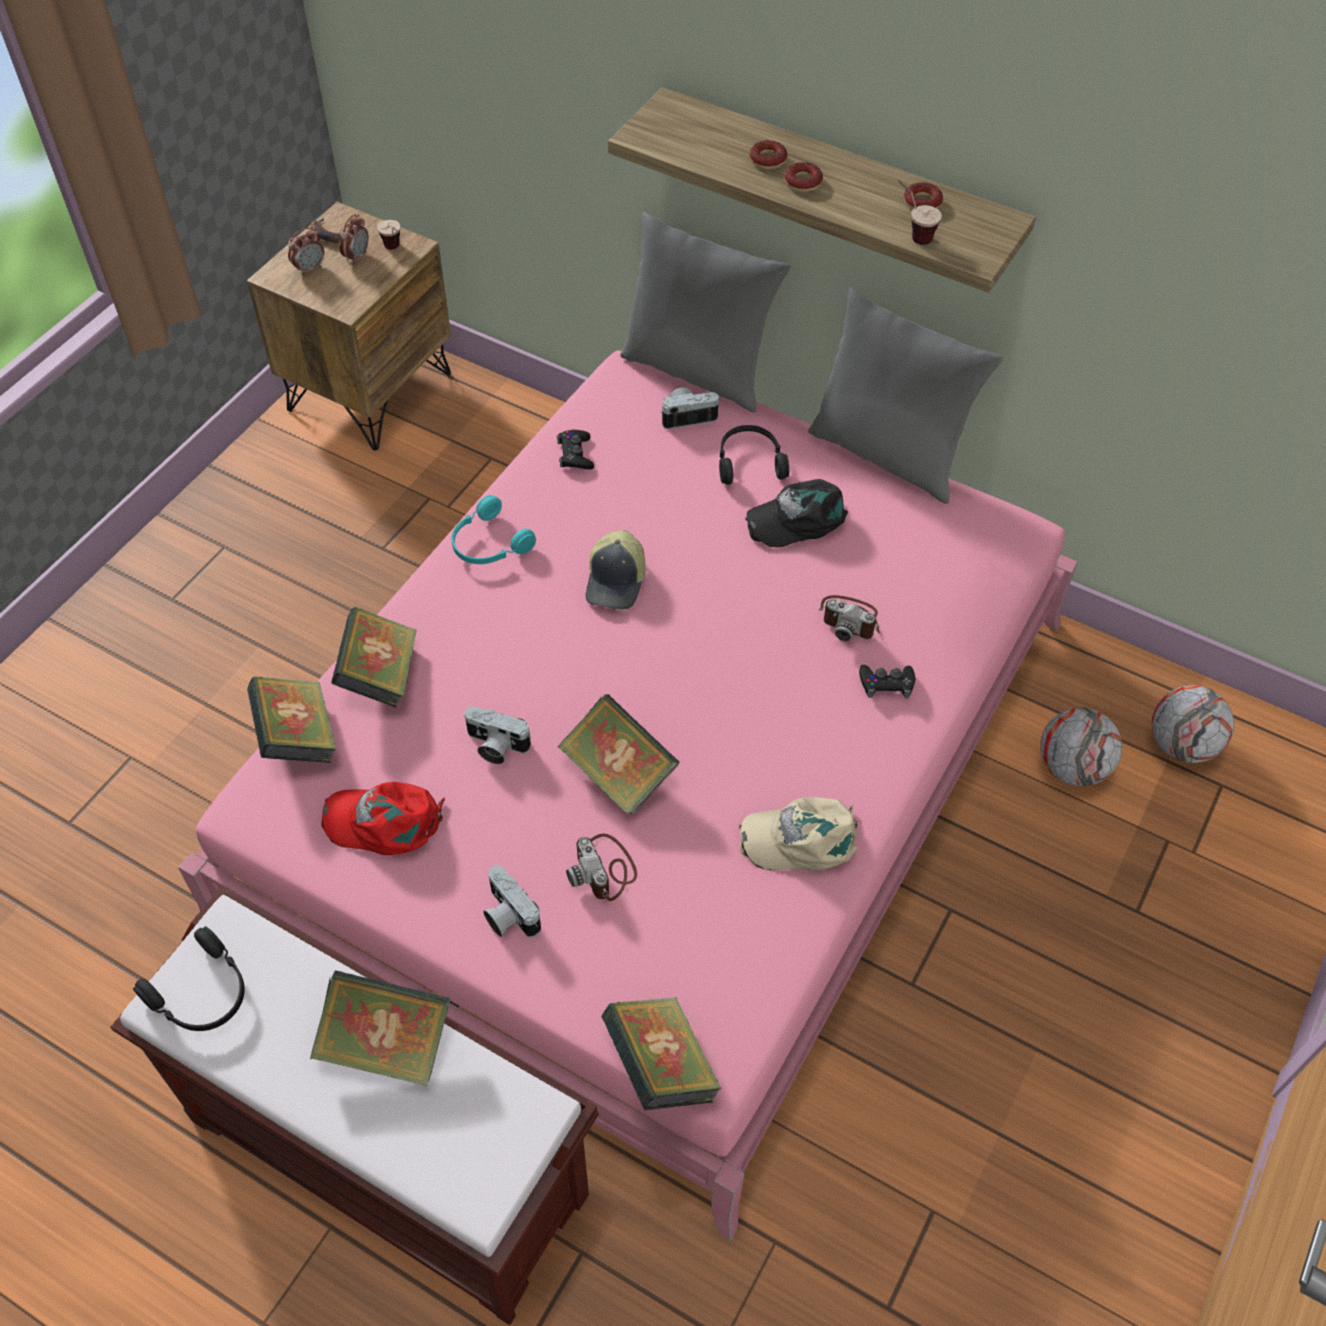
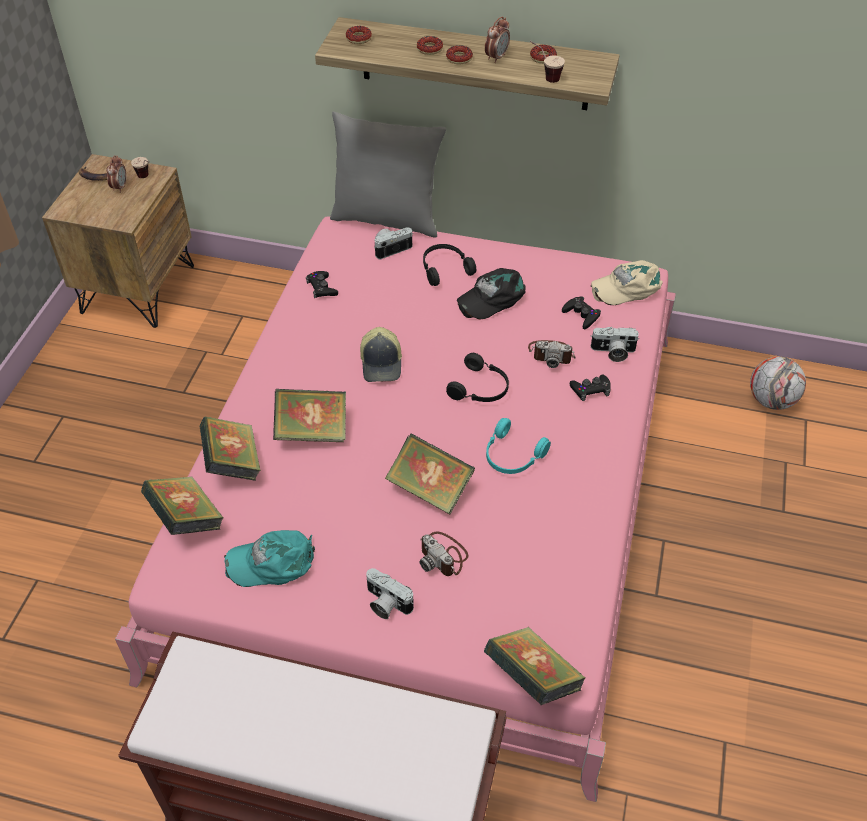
camera: 15 degrees left, 5 degrees down
(202, 994) = (187, 709): black headphones -> black headphones (480, 388)
(310, 269) = (87, 201): alarm clock -> alarm clock (496, 57)
(384, 822) = (272, 562): red cap -> turquoise cap
(386, 1044) = (340, 708): book -> book (312, 431)
(488, 544) = (281, 359): turquoise headphones -> turquoise headphones (512, 456)
(495, 746) = (335, 491): camera -> camera (613, 352)
(676, 125) = (358, 38): none -> donut
(801, 838) = (571, 502): beige cap -> beige cap (626, 287)
(888, 454) = (536, 246): grey pillow -> none
(913, 572) = (581, 315): none -> black game controller
(1072, 767) = (708, 430): football -> none

